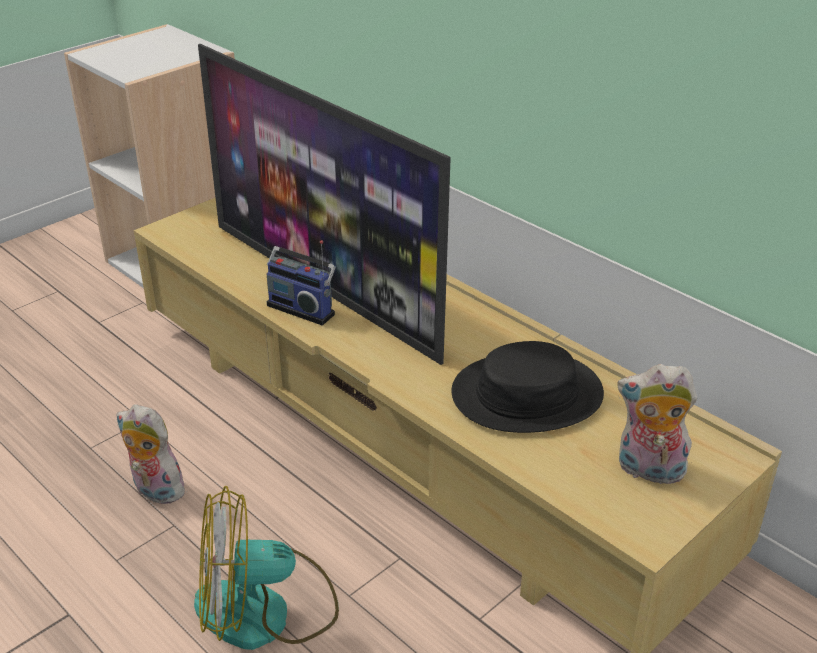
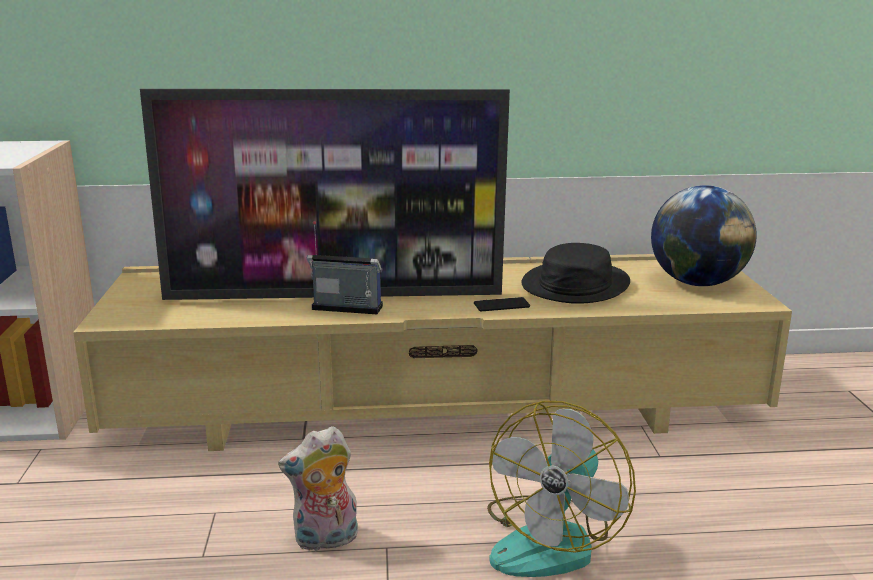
camera: 50 degrees left, 15 degrees down
(303, 308) = (346, 310): radio -> radio turned 150 degrees counterclockwise
(413, 377) = (501, 305): none -> phone
(648, 471) = (697, 283): plush toy -> globe

